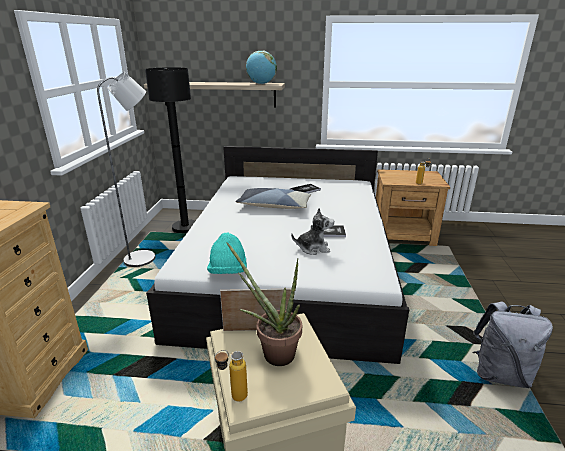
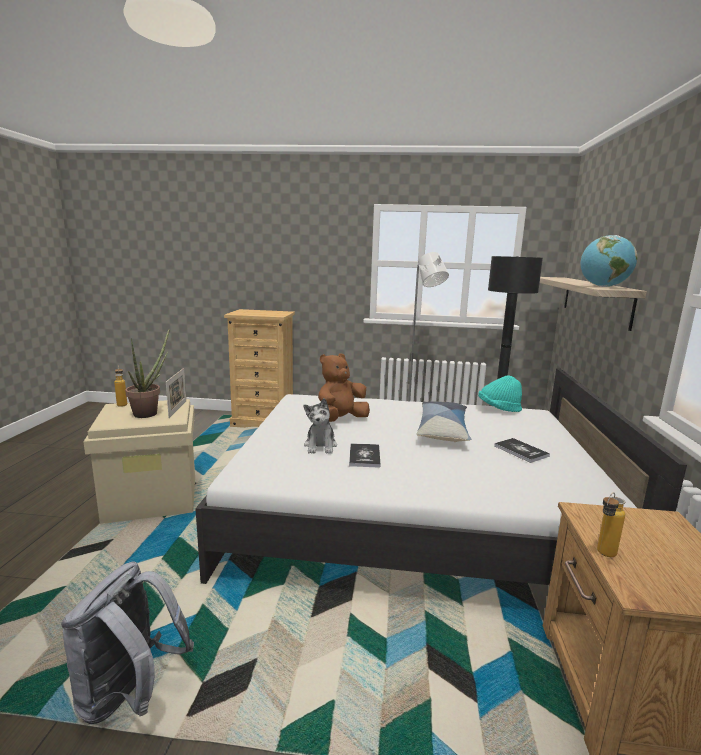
camera: 90 degrees right, 10 degrees down
(228, 272) = (281, 411): turquoise hat -> turquoise hat (498, 409)
(254, 241) = (340, 420): none -> brown plush toy

